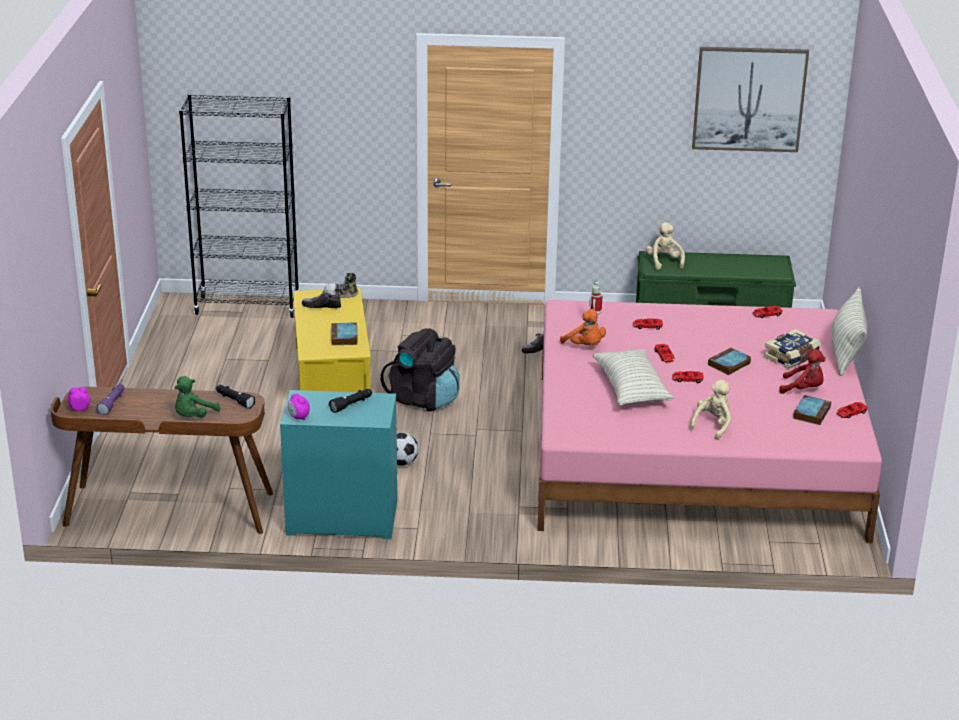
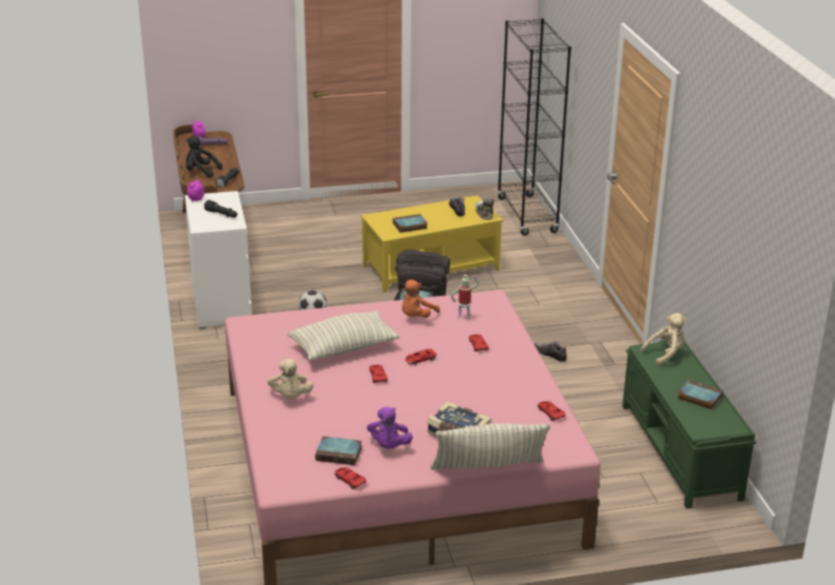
camera: 75 degrees right, 0 degrees up
(193, 416) = (200, 172): green plush toy -> black plush toy
(341, 519) = (221, 305): turquoise dresser -> white dresser
(712, 425) = (290, 397): beige plush toy -> beige plush toy turned 60 degrees clockwise
(729, 364) = (420, 397): book -> book (698, 397)
(749, 99) = (758, 221): picture -> none
(803, 389) = (389, 446): red plush toy -> purple plush toy

